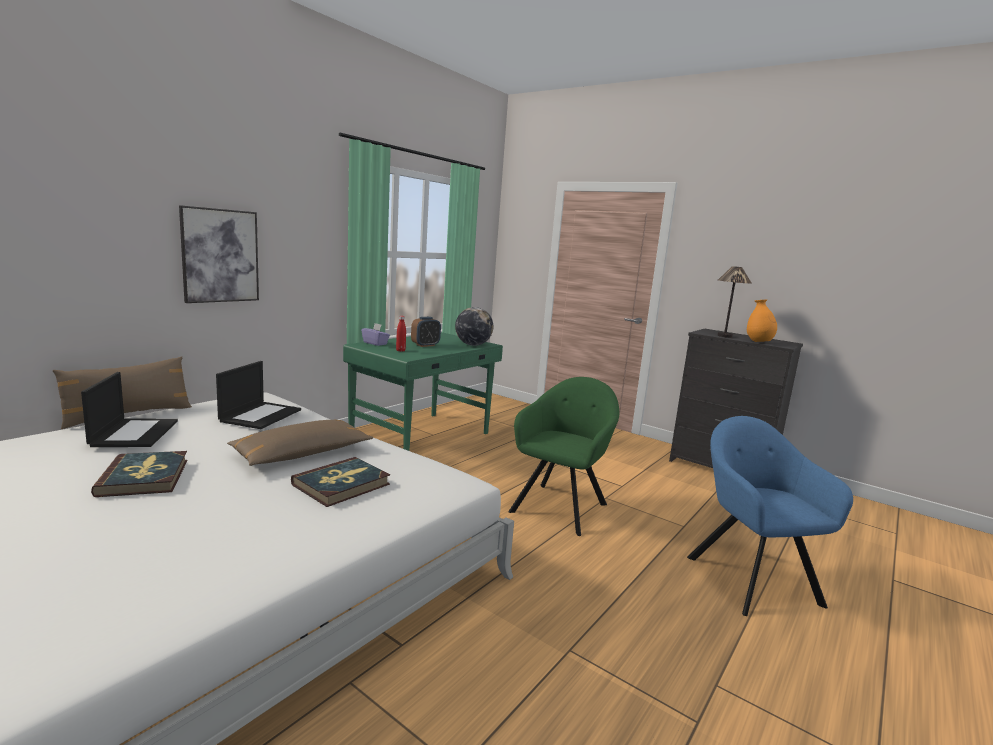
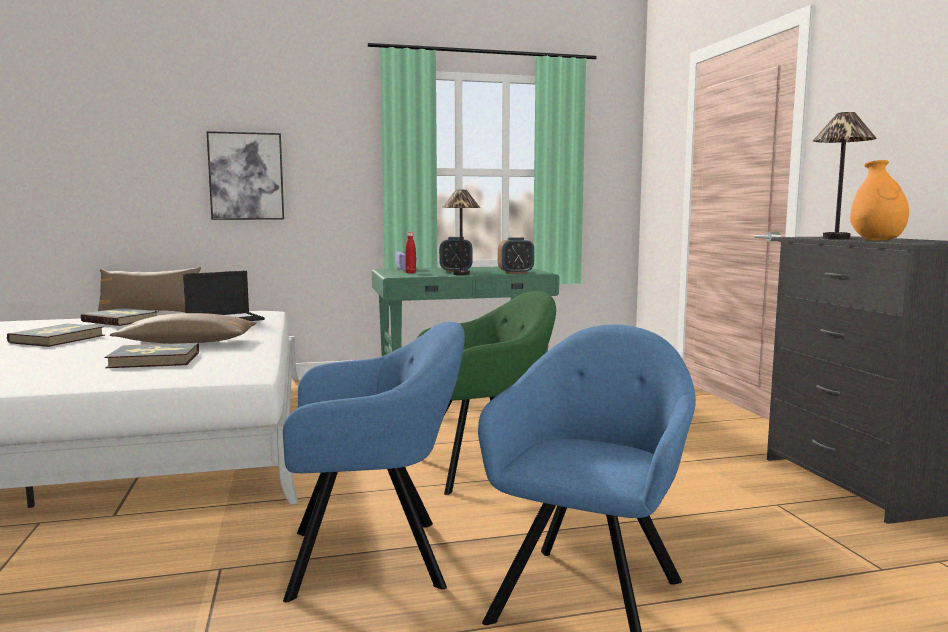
camera: 40 degrees right, 5 degrees down
(134, 433) = (121, 320): laptop -> book
(444, 350) = (460, 274): none -> table lamp
(472, 345) = (515, 273): globe -> alarm clock
(630, 598) = (375, 557): none -> blue armchair

